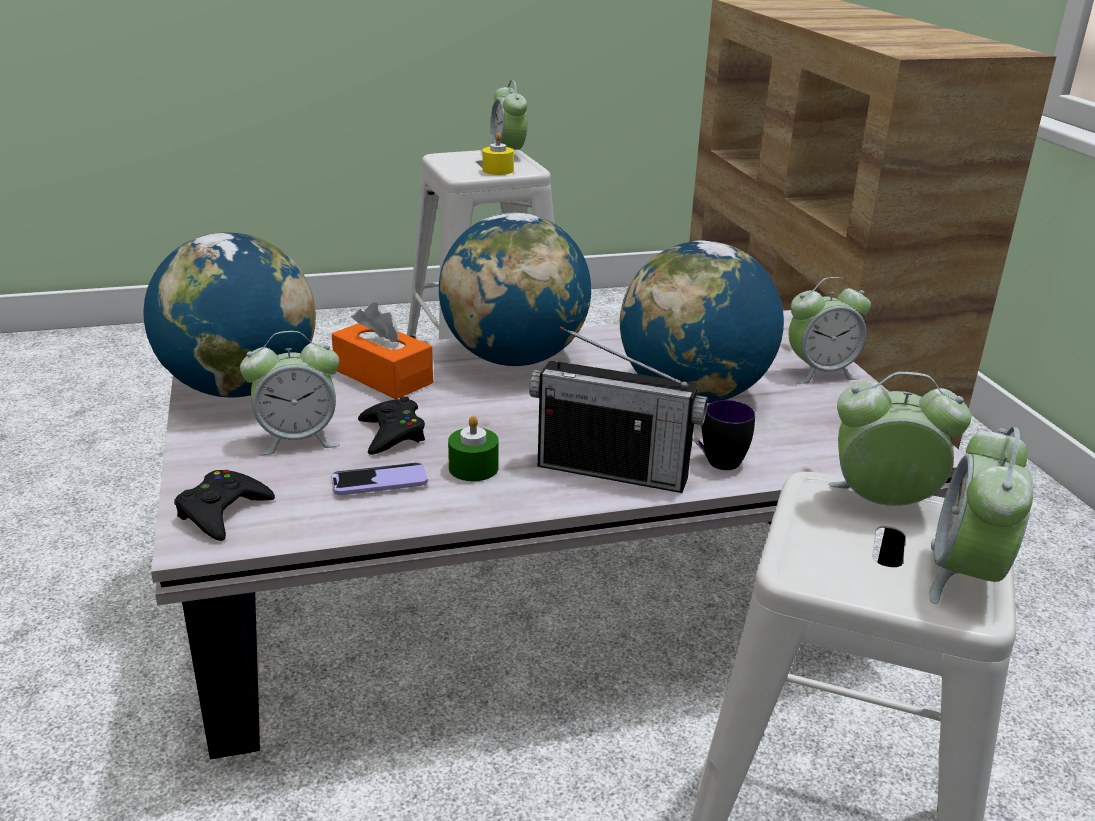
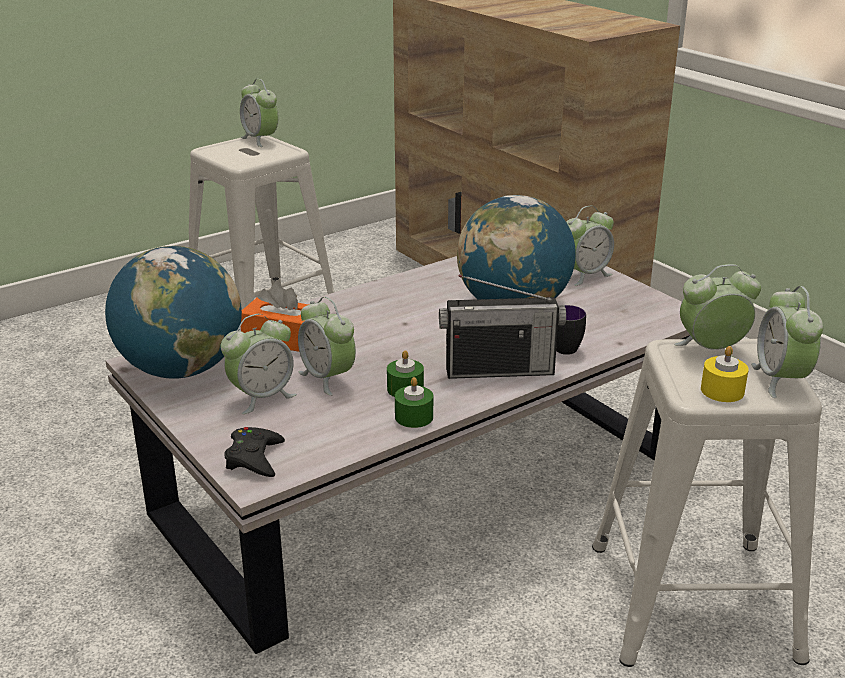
camera: 20 degrees left, 0 degrees up
(379, 482) = (348, 413): phone -> none
(392, 434) = (328, 378): black game controller -> alarm clock
(454, 506) = (414, 417): none -> green candle
(498, 170) = (266, 156): yellow candle -> yellow candle (722, 391)
(514, 359) = (370, 306): globe -> none

